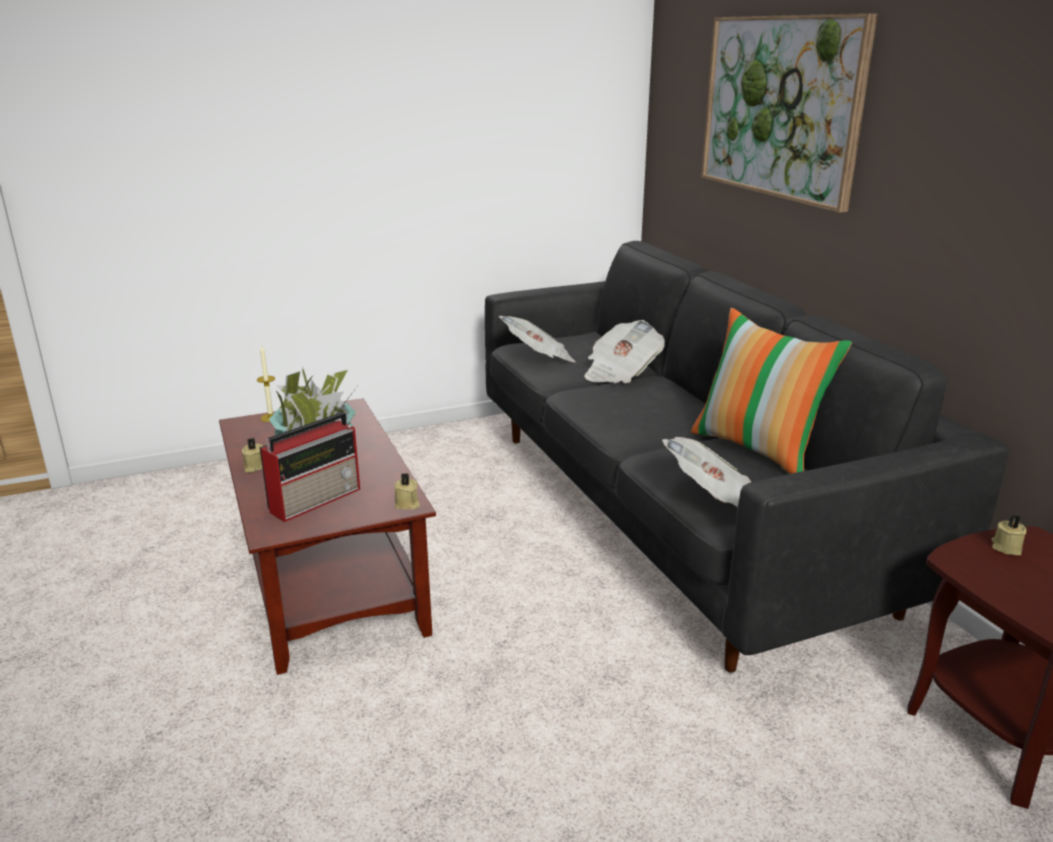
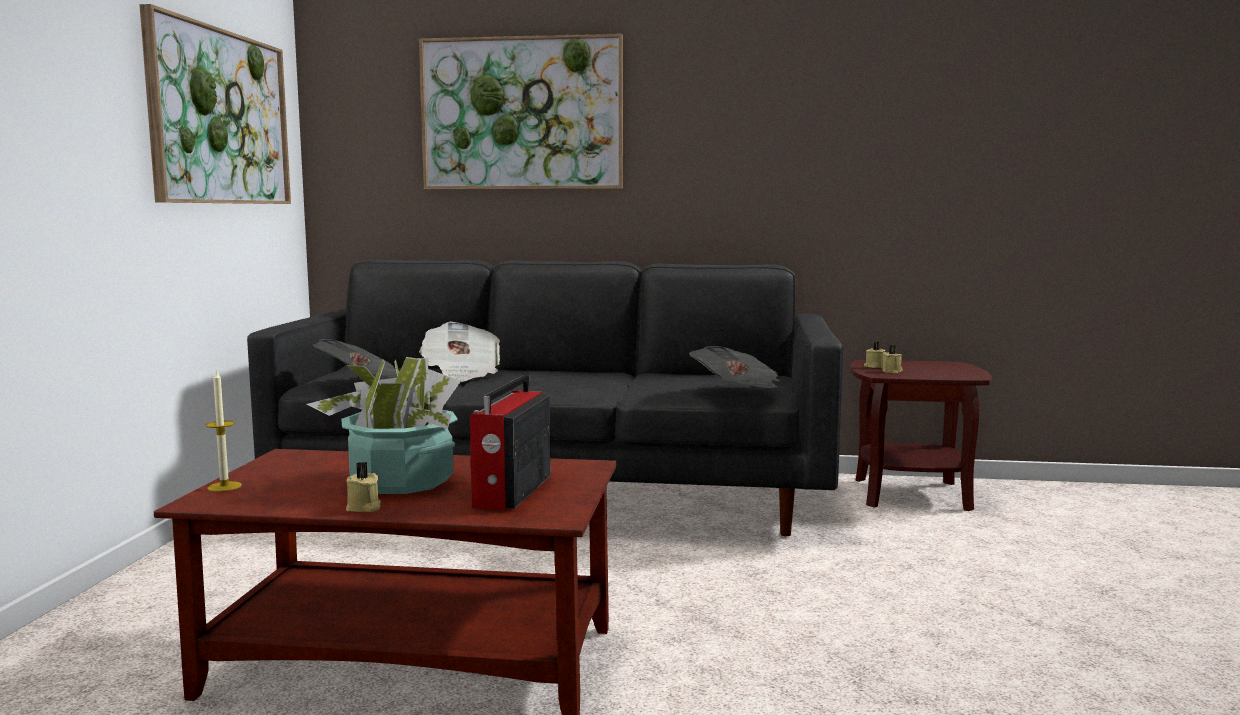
camera: 60 degrees left, 15 degrees down
(317, 499) = (511, 492): radio -> radio turned 150 degrees counterclockwise
(407, 504) = (586, 465): beige candle -> beige candle (892, 371)
(520, 111) = (220, 117): none -> picture
(757, 449) = (673, 375): pillow -> none

